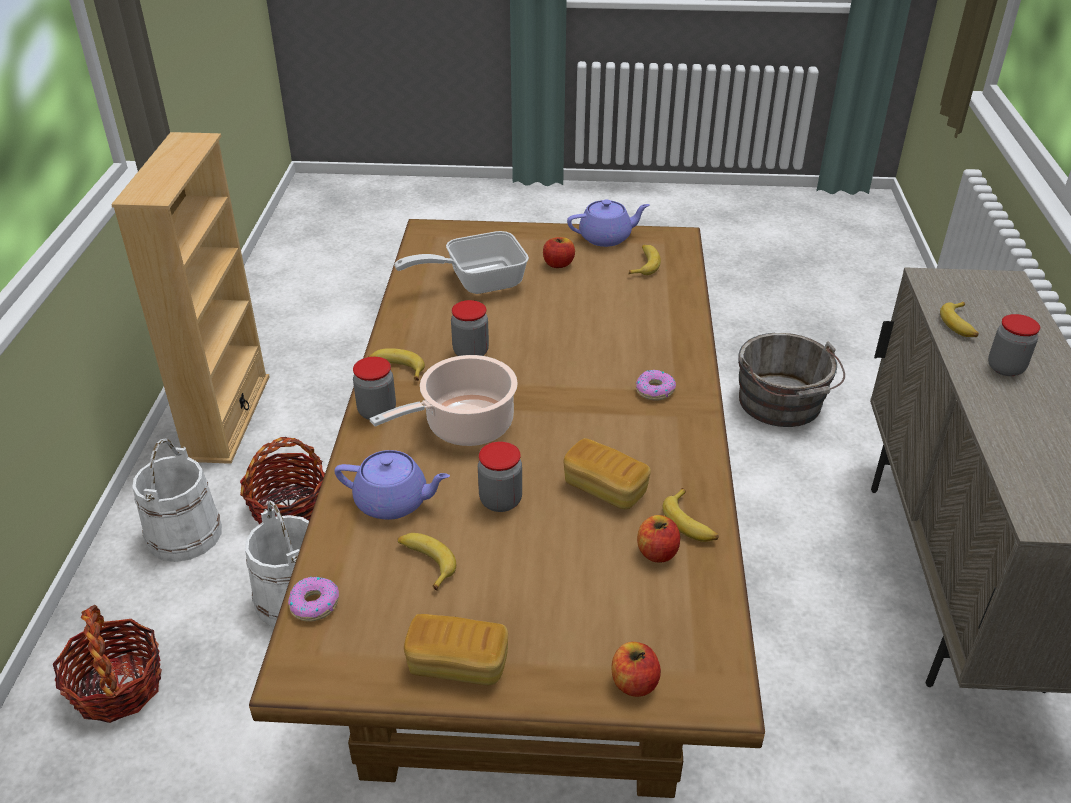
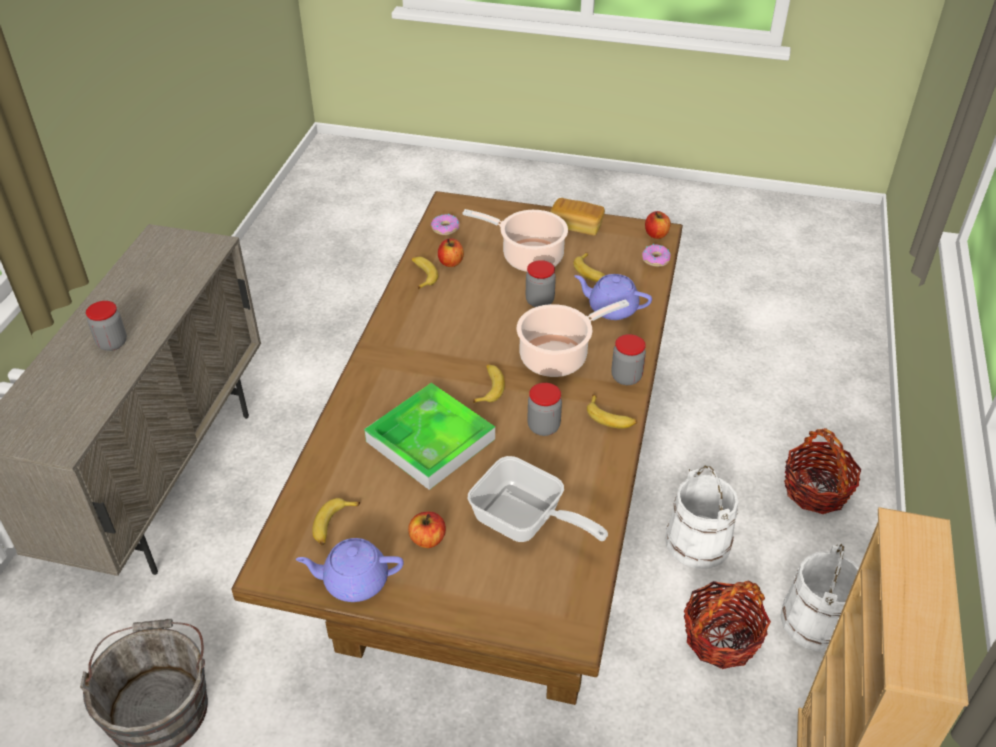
camera: 170 degrees left, 5 degrees up
(476, 282) = (525, 522): frying pan -> frying pan turned 45 degrees clockwise
(534, 581) = (528, 257): none -> cooking pot
(586, 329) = (430, 440): none -> tray
(605, 488) = (468, 301): bread -> none
(634, 683) = (489, 211): apple -> apple (656, 234)
(654, 390) = (399, 369): donut -> donut (445, 228)
(960, 325) = (99, 388): banana -> banana (488, 387)

